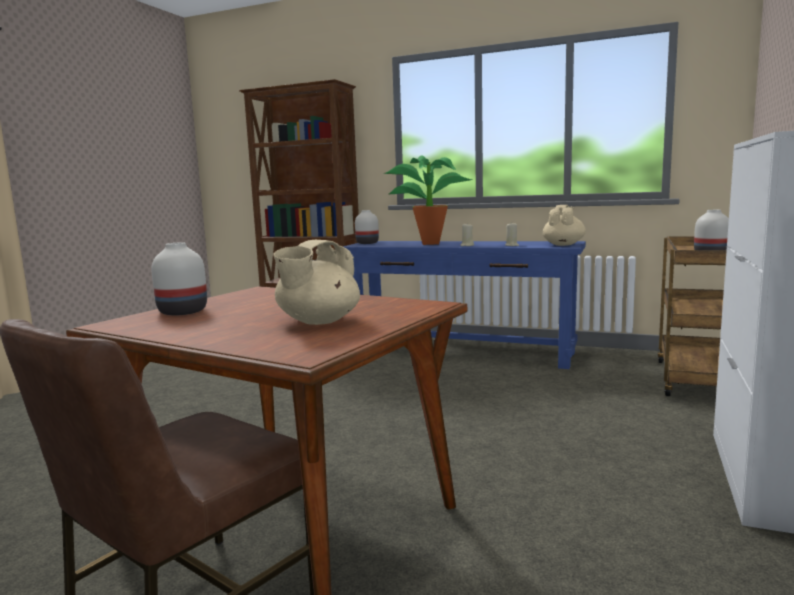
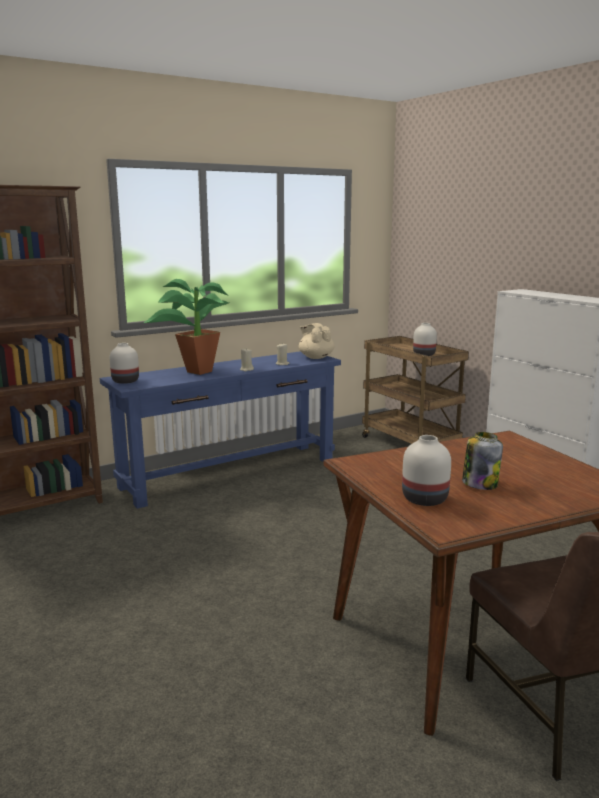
camera: 55 degrees left, 5 degrees up
(247, 316) = (479, 484): none -> jar
(318, 321) = (528, 470): beige teapot -> none

